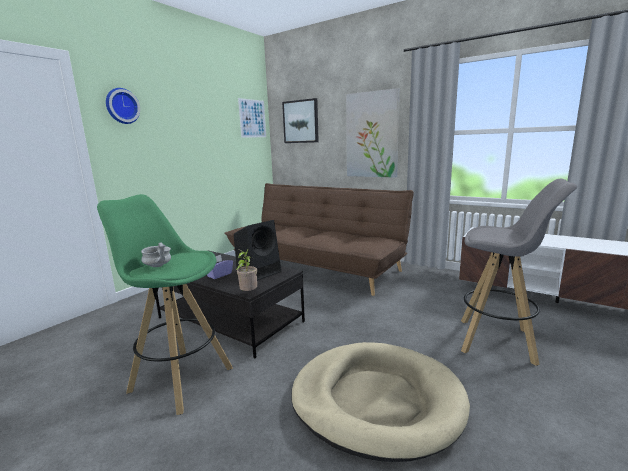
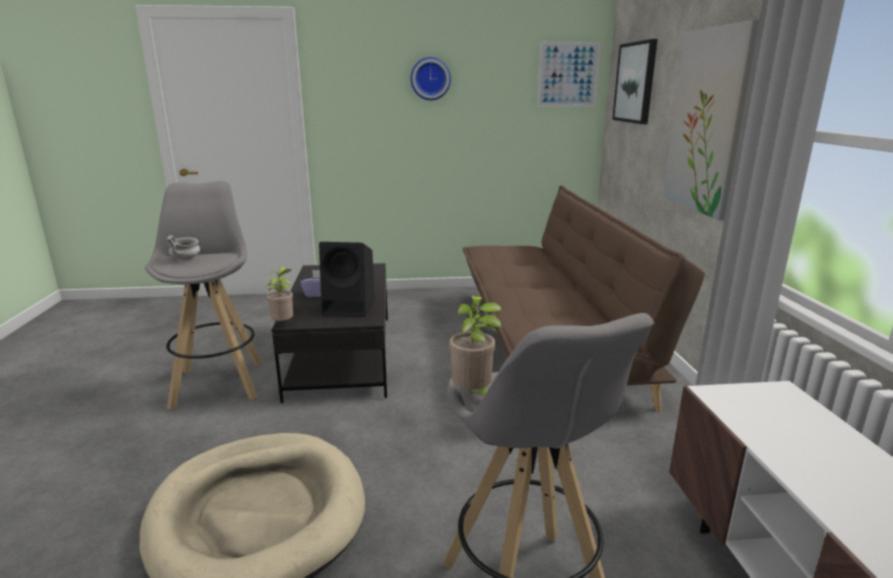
camera: 50 degrees right, 5 degrees up
(121, 106) = (347, 66): wall clock -> wall clock (430, 79)
(180, 378) = (220, 383): green stool -> grey stool
(501, 241) = (473, 395): none -> potted plant

